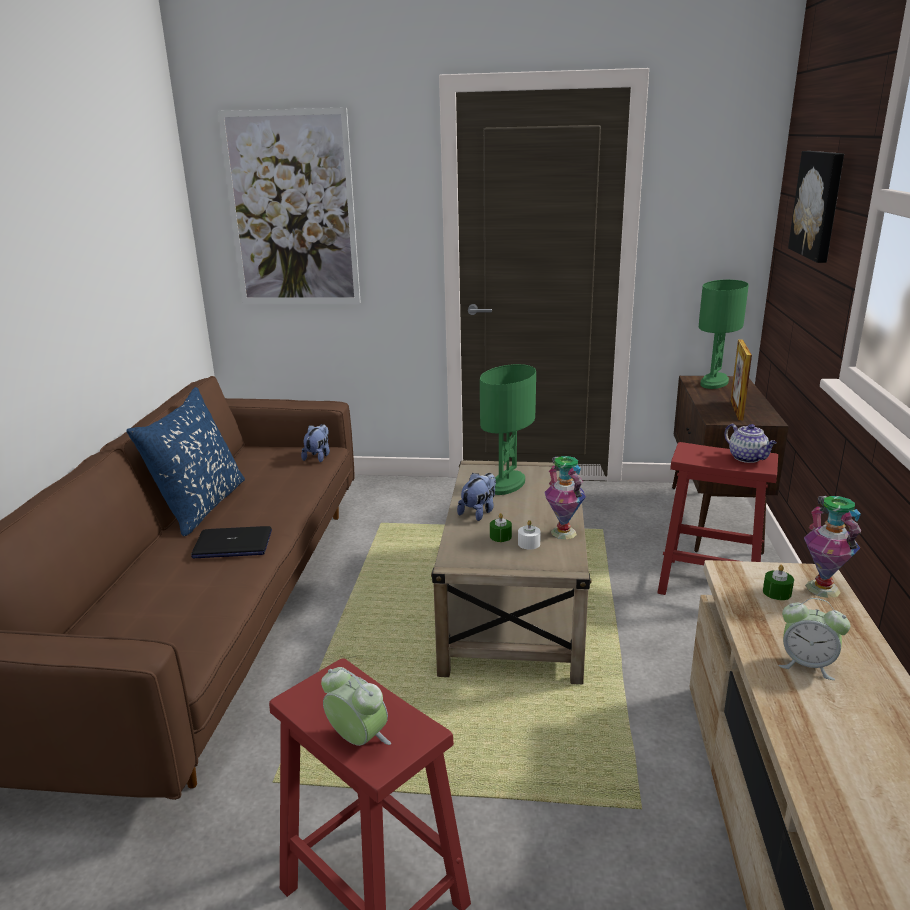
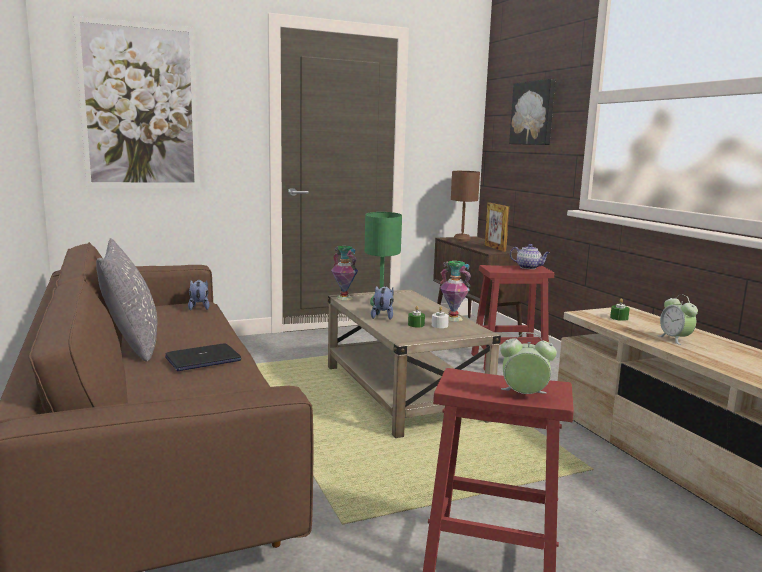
camera: 30 degrees left, 10 degrees down
(200, 506) = (132, 344): blue pillow -> grey pillow
(714, 383) = (462, 239): green table lamp -> brown table lamp
(807, 665) = (675, 339): alarm clock -> alarm clock turned 75 degrees clockwise
(823, 588) = (637, 314): vase -> vase (344, 298)

